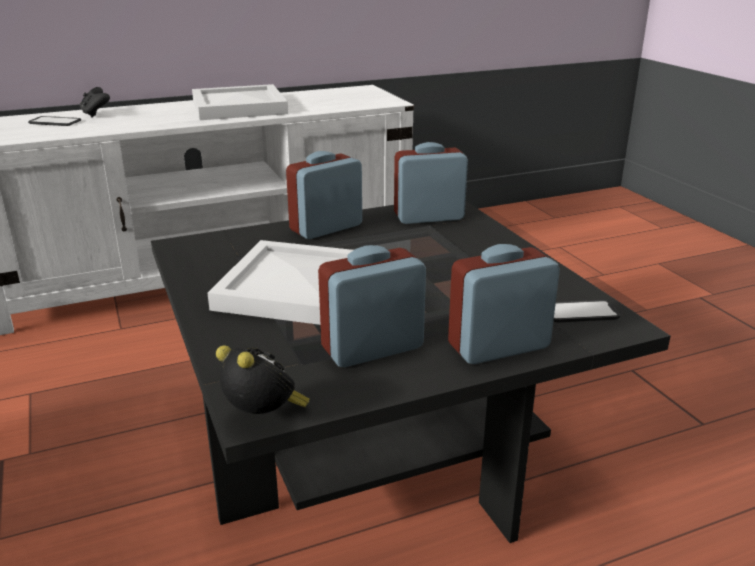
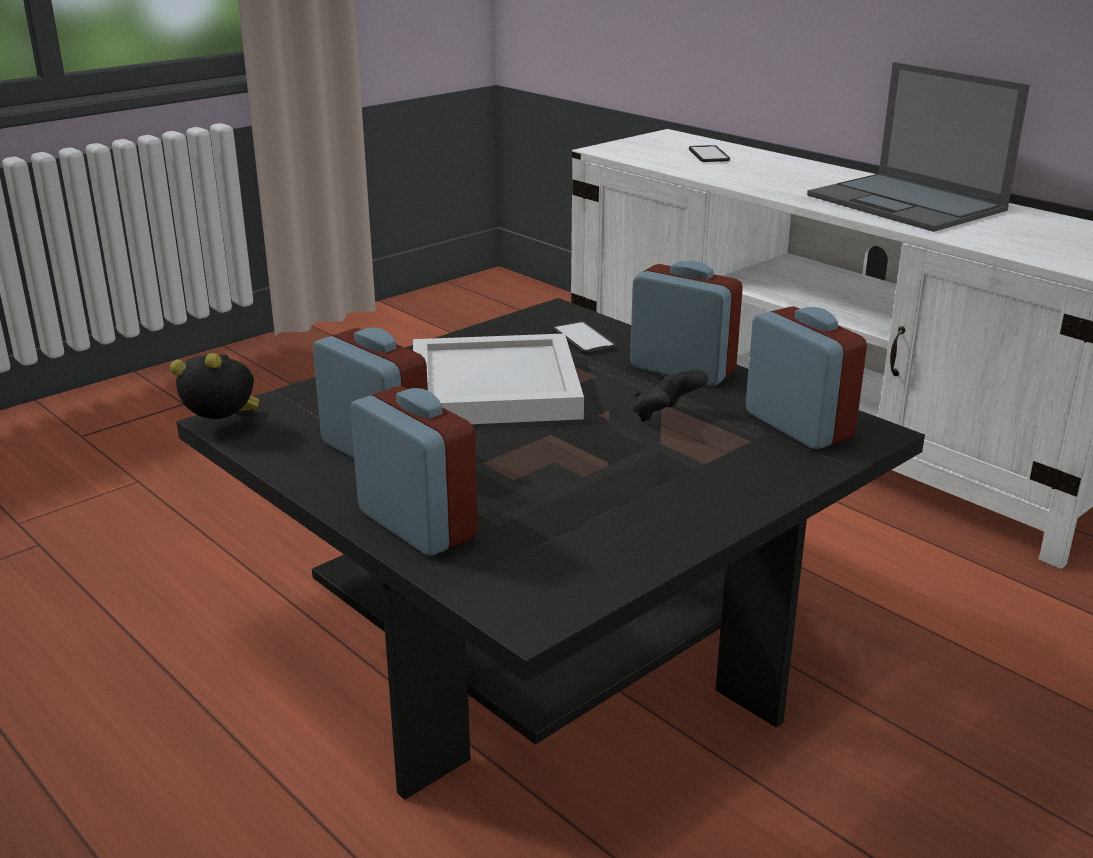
camera: 70 degrees right, 0 degrees up
(96, 114) = (762, 160): black game controller -> black game controller (665, 417)
(240, 106) = (908, 203): white tray -> laptop
(264, 417) = (224, 426): alarm clock -> alarm clock turned 105 degrees counterclockwise
(580, 312) = (551, 576): phone -> phone (583, 339)

